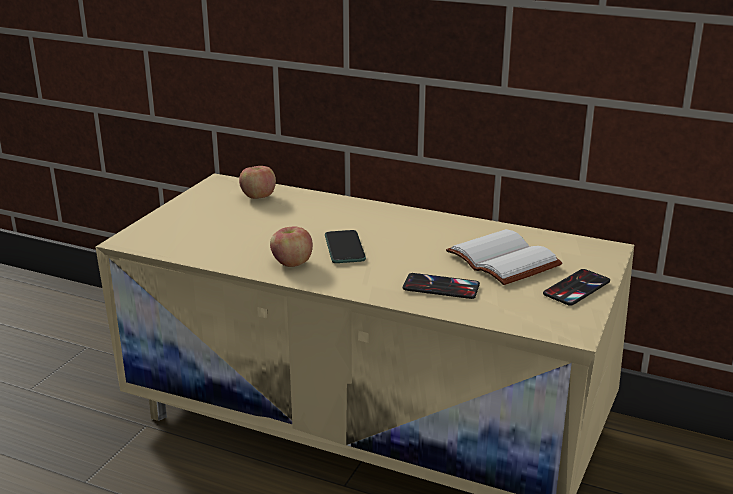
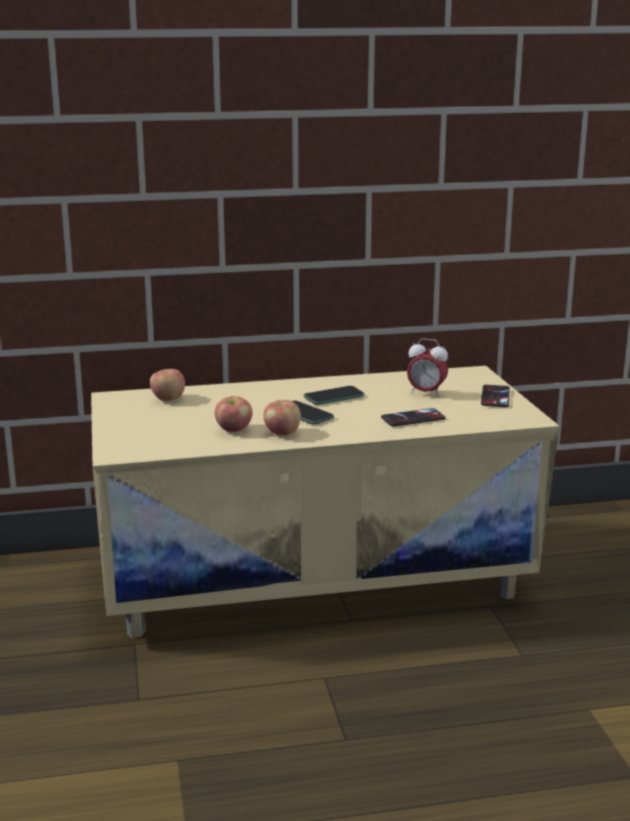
camera: 35 degrees left, 5 degrees down
(257, 245) = (234, 429): none -> apple
(404, 237) = (334, 397): none -> phone
(506, 260) = (426, 393): white book -> alarm clock

